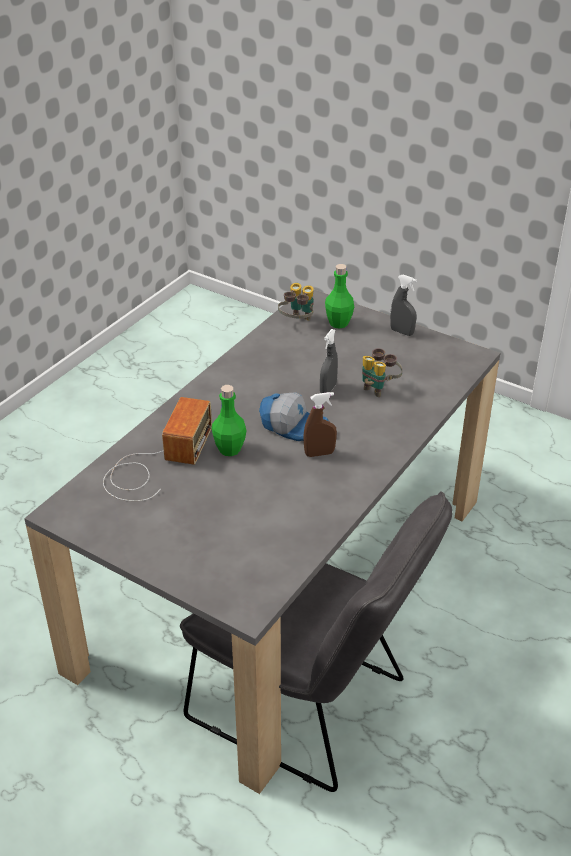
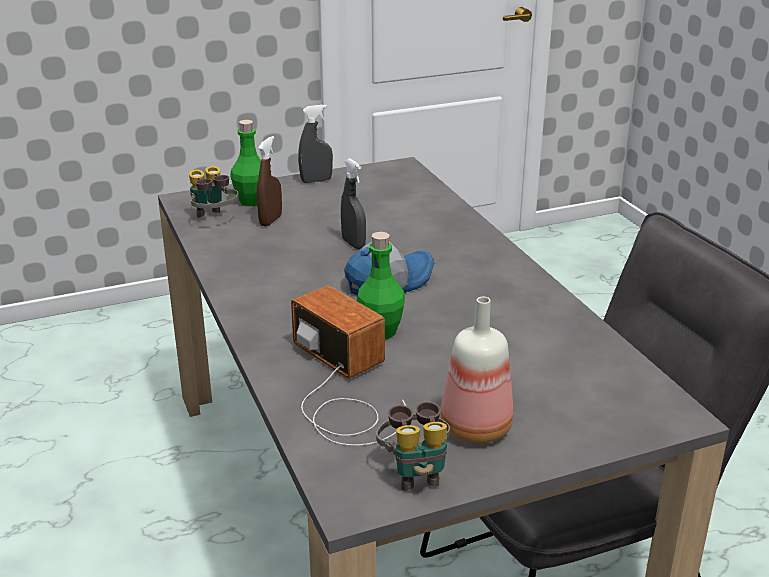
camera: 55 degrees left, 10 degrees down
(159, 529) = (476, 429): none -> bottle
(319, 453) = (454, 284): brown spray bottle -> brown spray bottle (270, 220)
(379, 387) = (387, 220): binoculars -> binoculars (415, 473)

